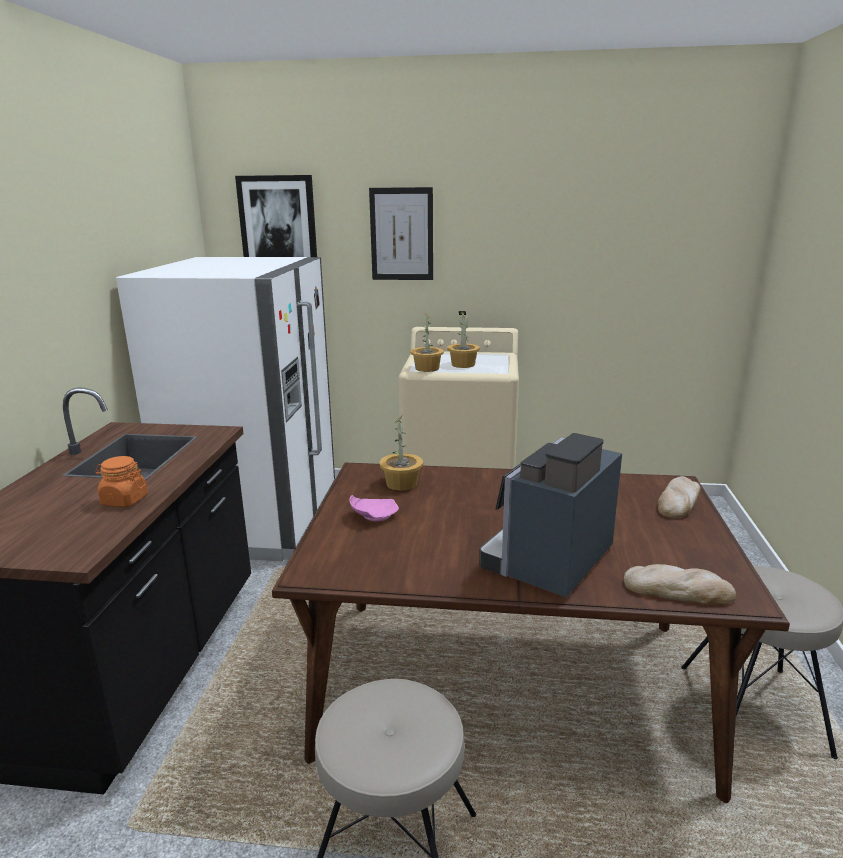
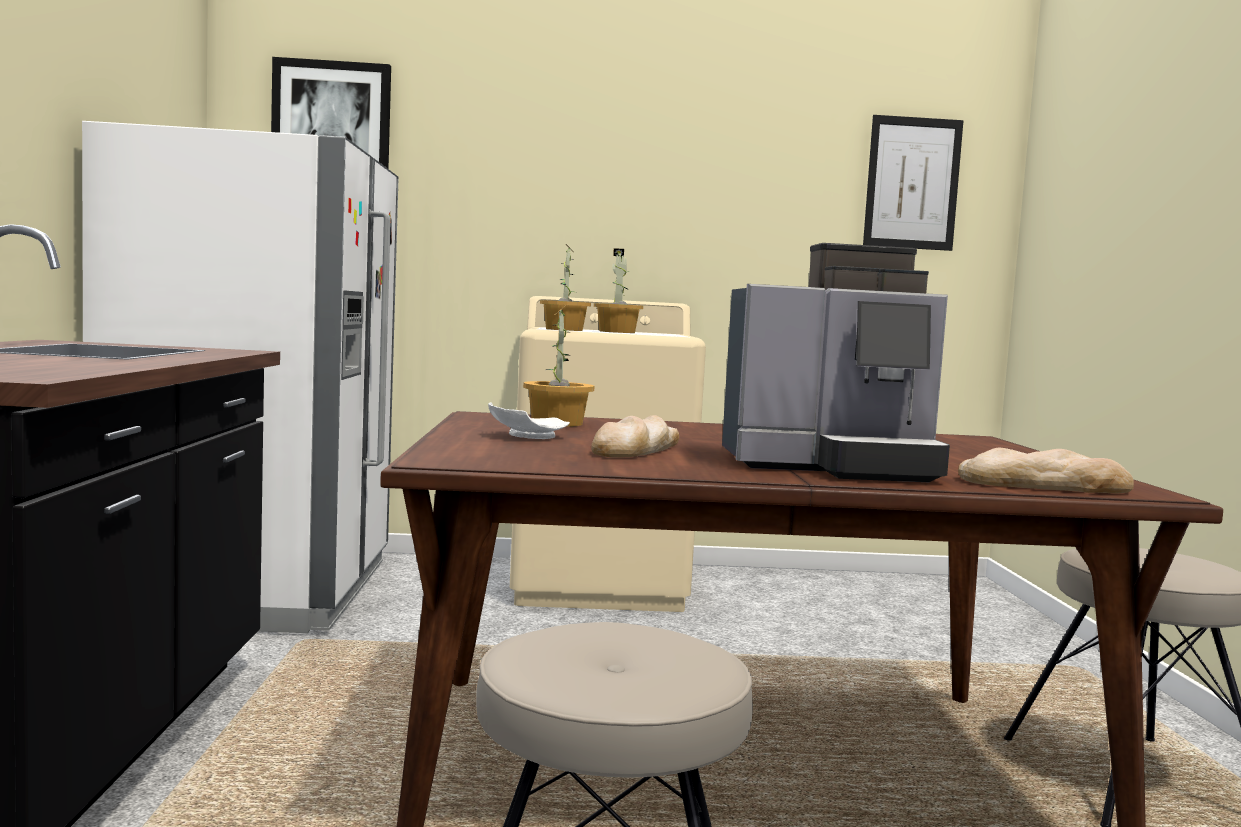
camera: 10 degrees left, 15 degrees down
(124, 500) = (94, 363): orange jar -> none
(373, 516) = (526, 436): pink plate -> white plate
(401, 234) = (520, 160): picture -> picture (912, 183)
(548, 562) = (833, 467): coffee machine -> coffee machine turned 120 degrees counterclockwise
(678, 502) = (987, 446): bread -> bread (636, 449)

